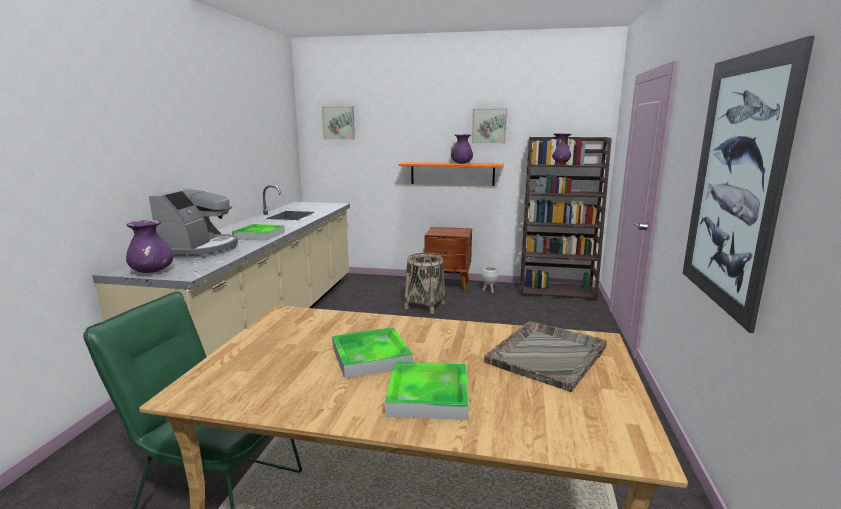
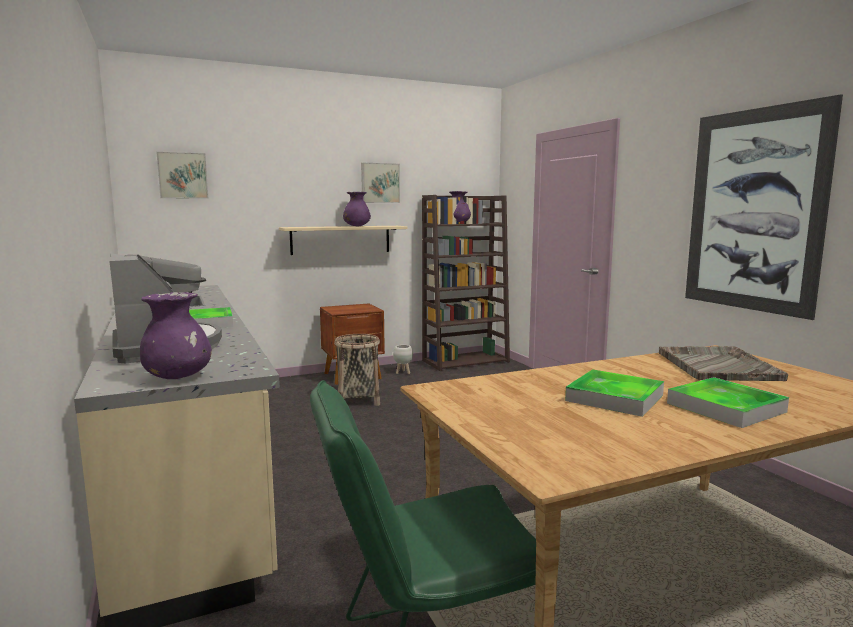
camera: 35 degrees left, 5 degrees down
(452, 173) = (341, 239): orange shelf -> beige shelf

